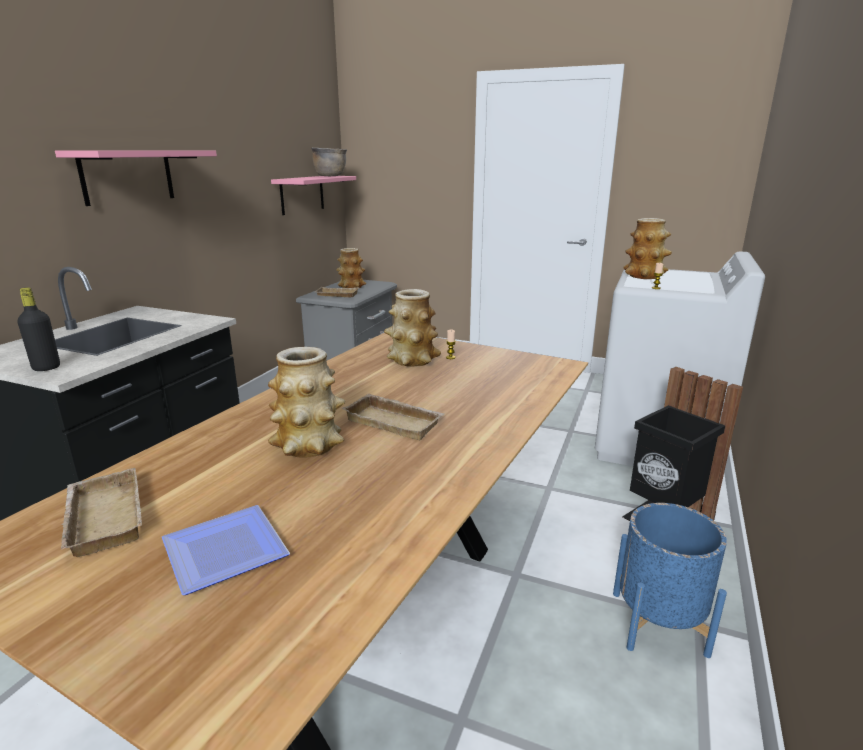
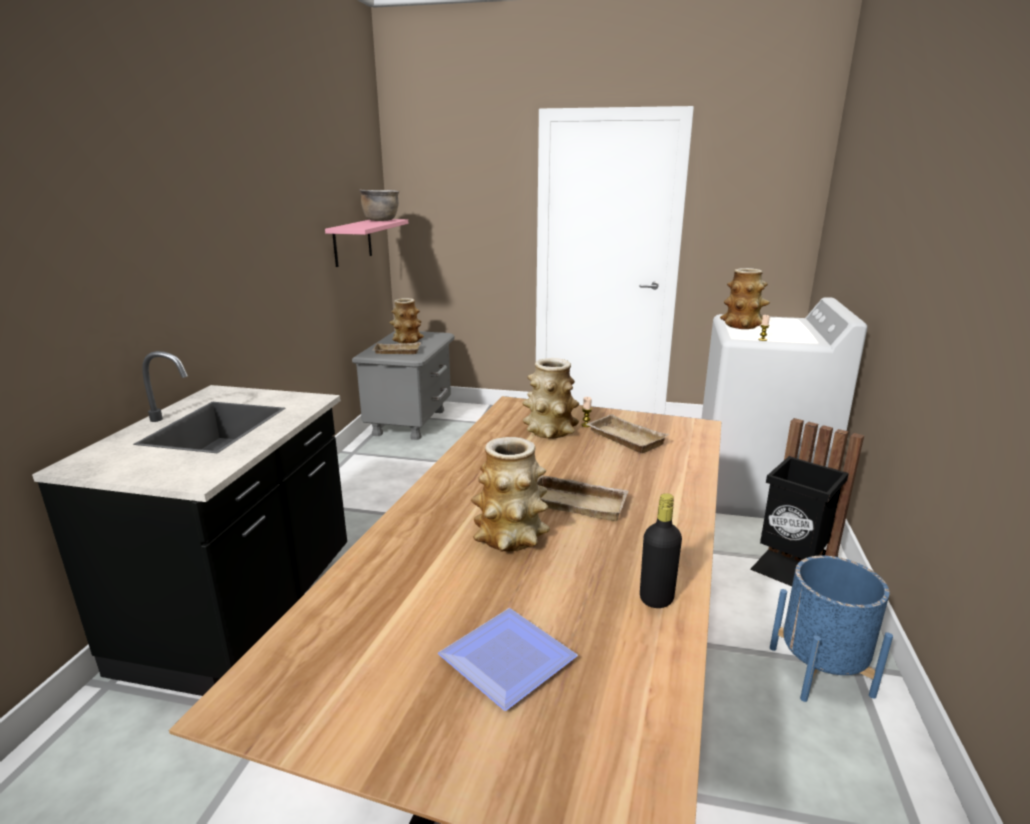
camera: 10 degrees left, 0 degrees up
(46, 368) = (171, 473): black bottle -> black bottle (656, 599)
(101, 518) = (352, 641): beige tray -> beige tray (623, 439)
(128, 176) = (197, 239): pink shelf -> none

